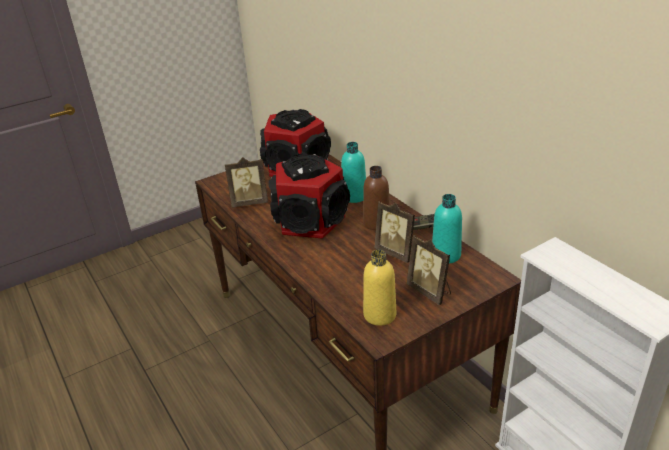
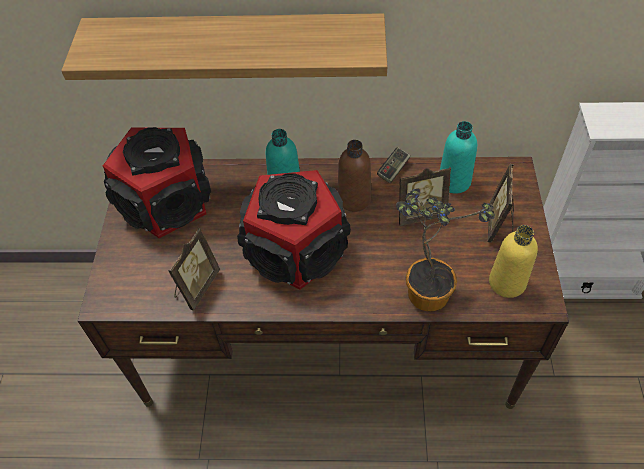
camera: 55 degrees left, 20 degrees up
(335, 281) = (426, 288): none -> potted plant
(366, 81) = (236, 46): none -> shelf
(430, 291) = (500, 226): picture frame -> picture frame turned 105 degrees clockwise

